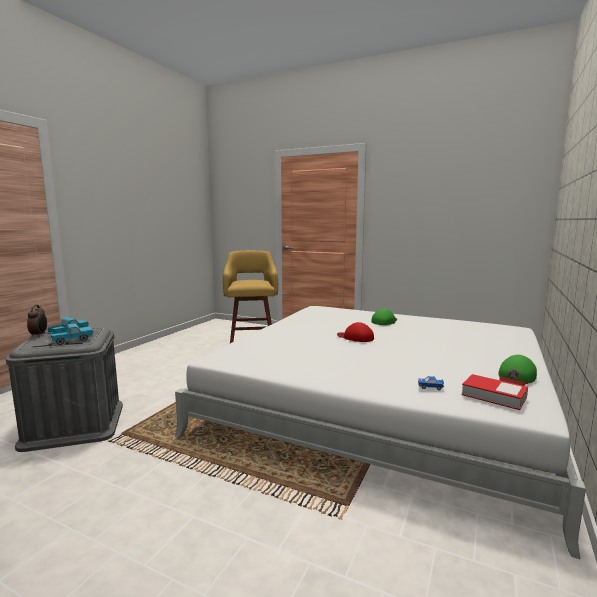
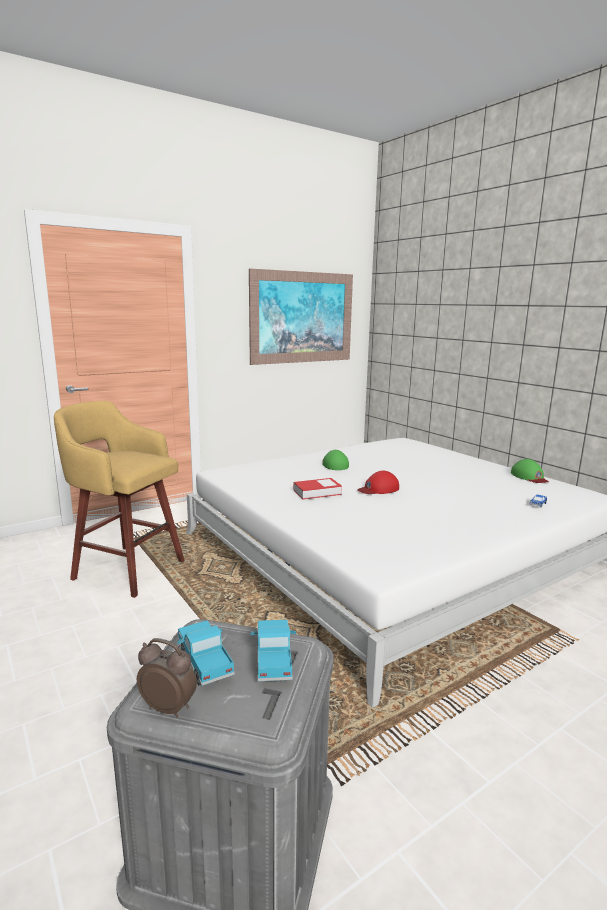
camera: 60 degrees left, 5 degrees up
(462, 204) = (302, 317): none -> picture
(493, 396) = (565, 493): book -> book (317, 492)

